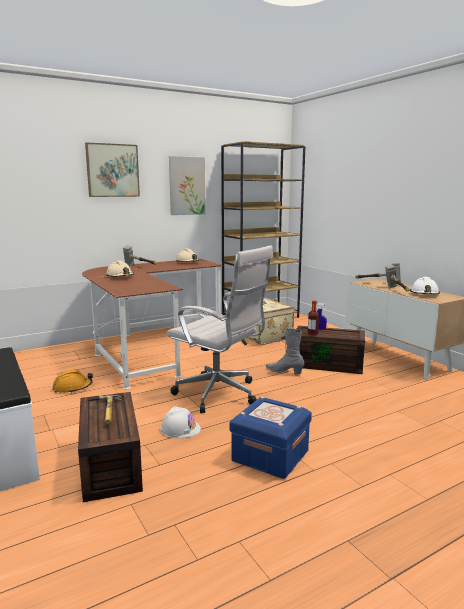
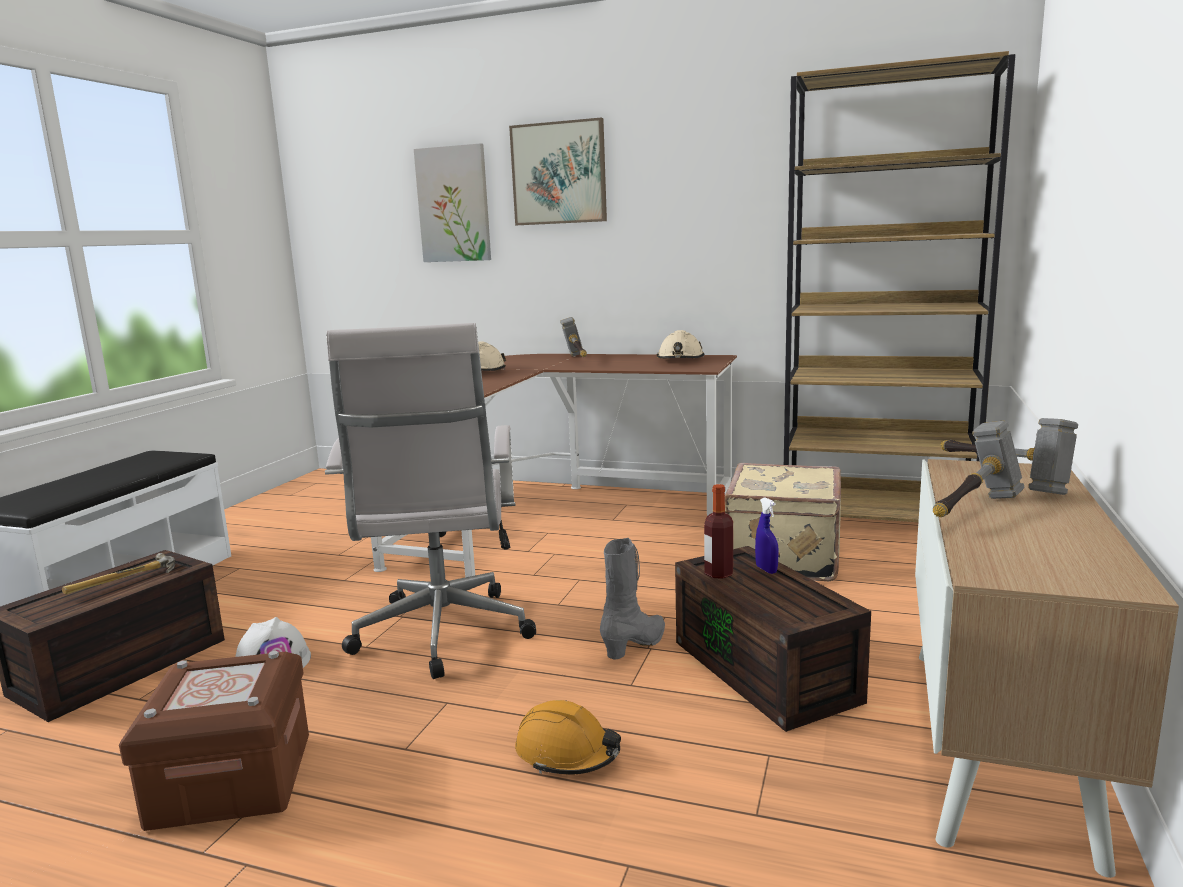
camera: 50 degrees right, 0 degrees up
(72, 388) = (338, 545): orange hard hat -> orange hard hat (567, 753)
(187, 186) = (712, 194): picture -> picture (454, 204)
(270, 456) = (232, 780): blue storage box -> brown storage box
(284, 372) = (636, 645): grey boot -> grey boot turned 45 degrees clockwise
(424, 294) = (1030, 543): white hard hat -> none

